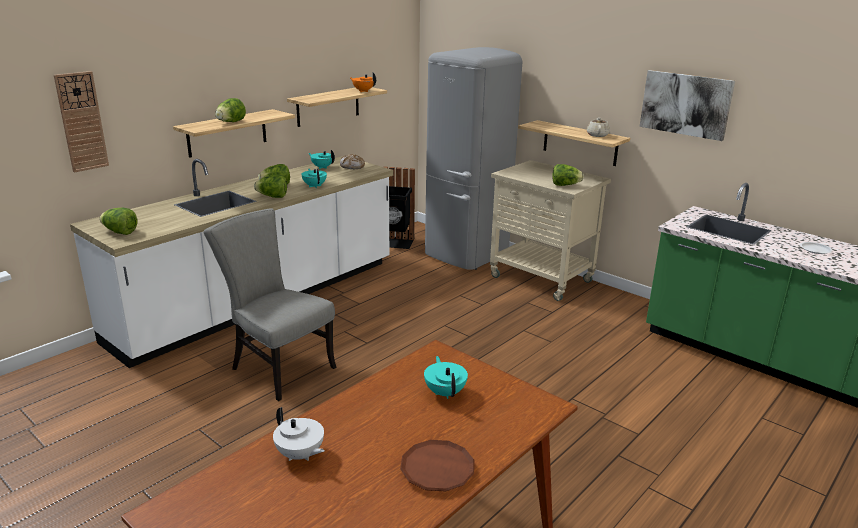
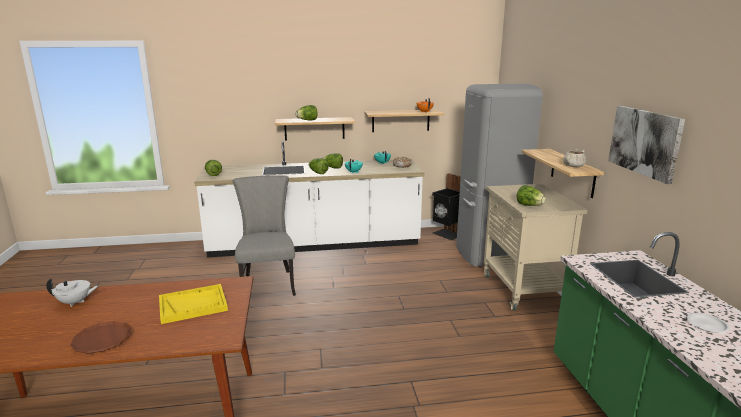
camera: 40 degrees right, 5 degrees down
(81, 122) = (217, 108): wall clock -> none
(300, 455) = (75, 302): white teapot -> white teapot turned 90 degrees counterclockwise
(445, 392) = (193, 305): turquoise teapot -> yellow tray

